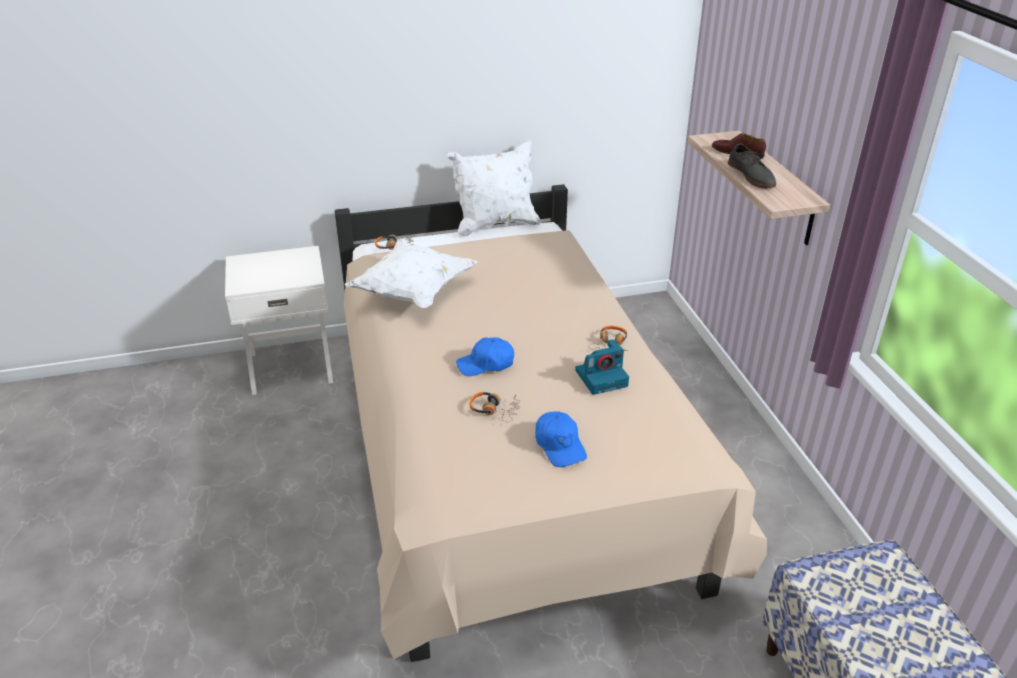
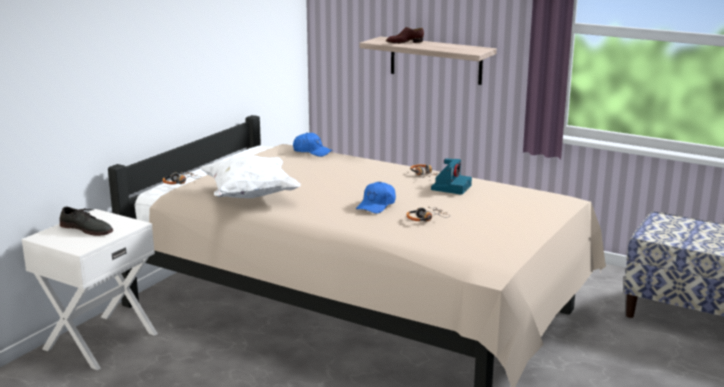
camera: 45 degrees left, 15 degrees down
(495, 225) = (226, 155): white pillow -> none
(560, 445) = (491, 217): blue cap -> blue cap (312, 152)
(752, 175) = (435, 47): grey shoe -> grey shoe (87, 229)

